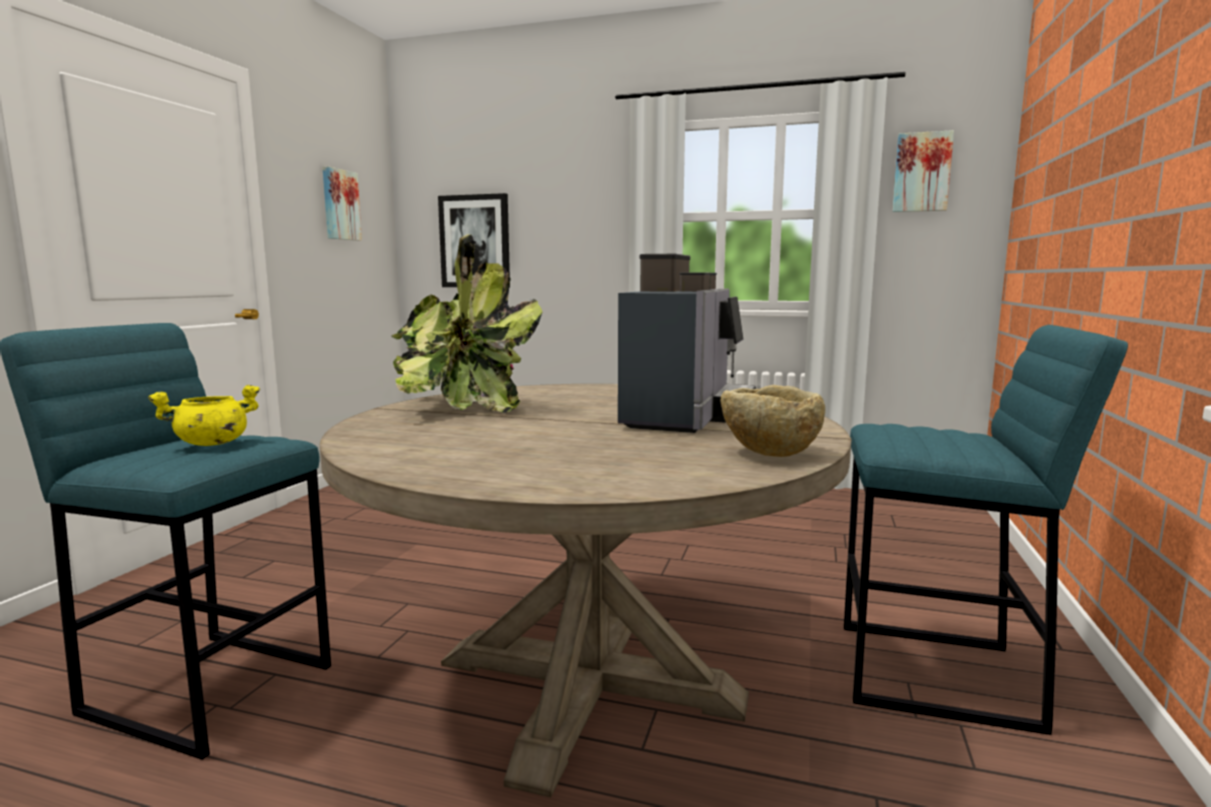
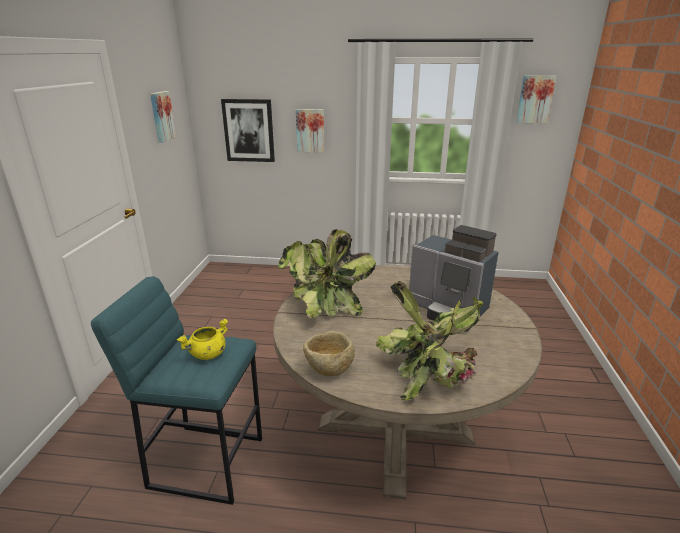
camera: 10 degrees left, 15 degrees up
(563, 238) = (310, 130): none -> picture
(576, 466) = (431, 374): none -> potted plant
(686, 417) = (449, 310): coffee machine -> coffee machine turned 120 degrees clockwise
(769, 453) = (509, 350): beige bowl -> beige bowl (329, 369)
(940, 674) = (551, 405): turquoise stool -> none

